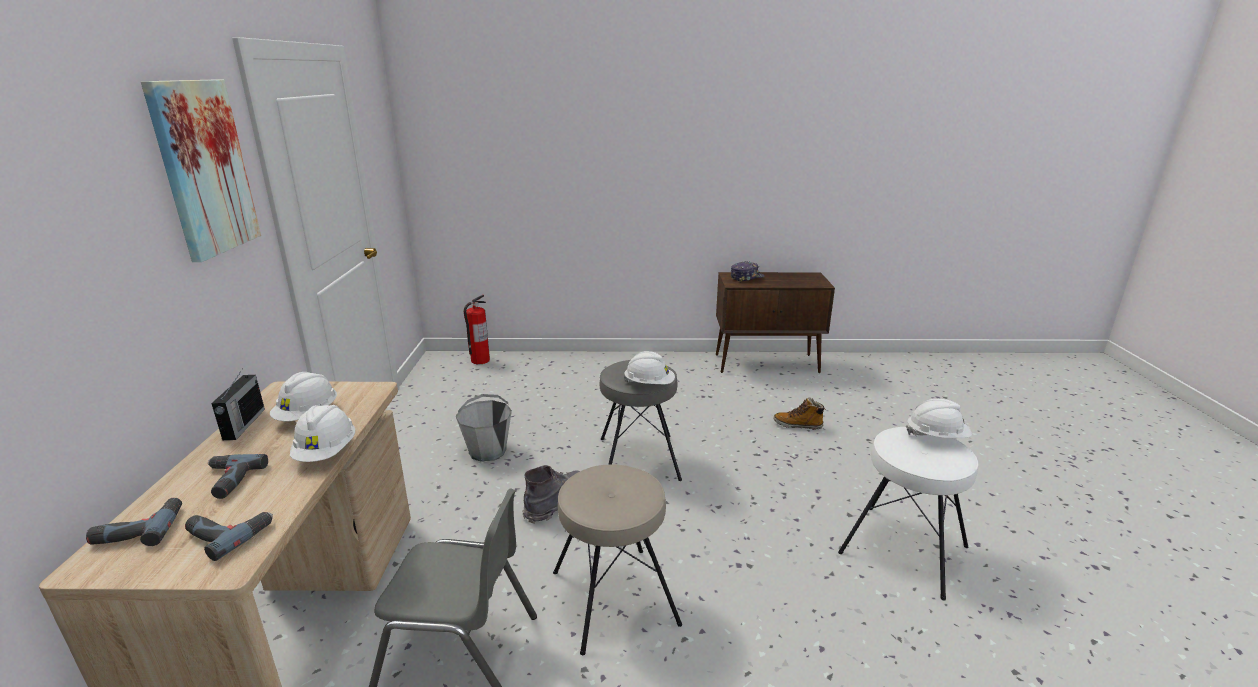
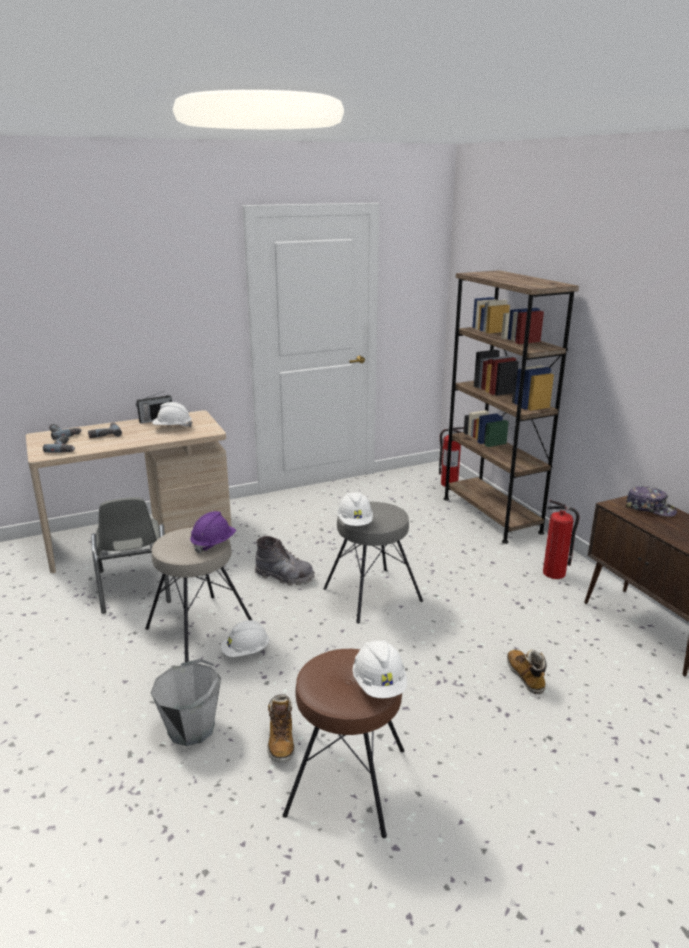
camera: 65 degrees right, 0 degrees up
(203, 168) = (188, 279): picture -> none
(326, 452) = (137, 443): white hard hat -> white hard hat (246, 651)
(488, 451) = (326, 530): grey bucket -> grey bucket (191, 728)
(561, 362) = (491, 515): none -> brown bookcase
(630, 474) = (213, 543): none -> purple hard hat
(674, 369) = (554, 573): none -> fire extinguisher
(844, 577) = (281, 741): none -> boot
(903, 548) = (348, 781): white stool -> brown stool

